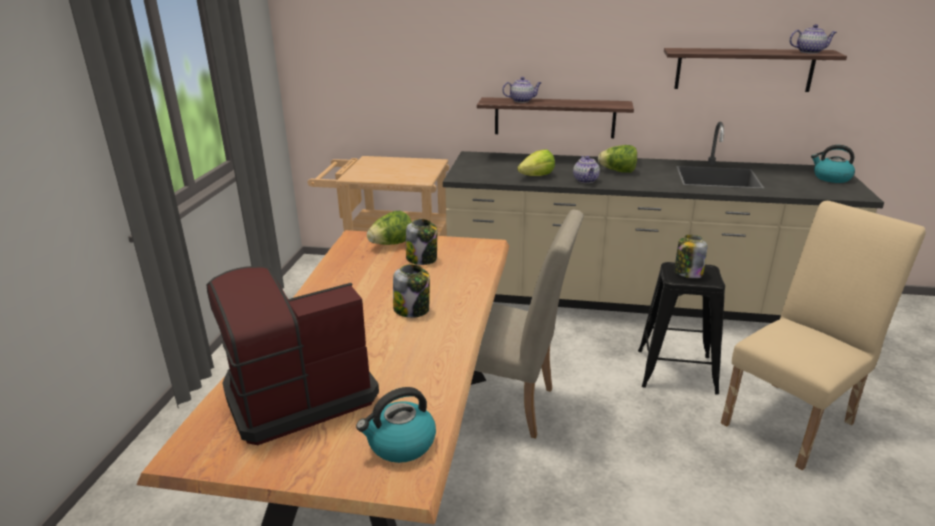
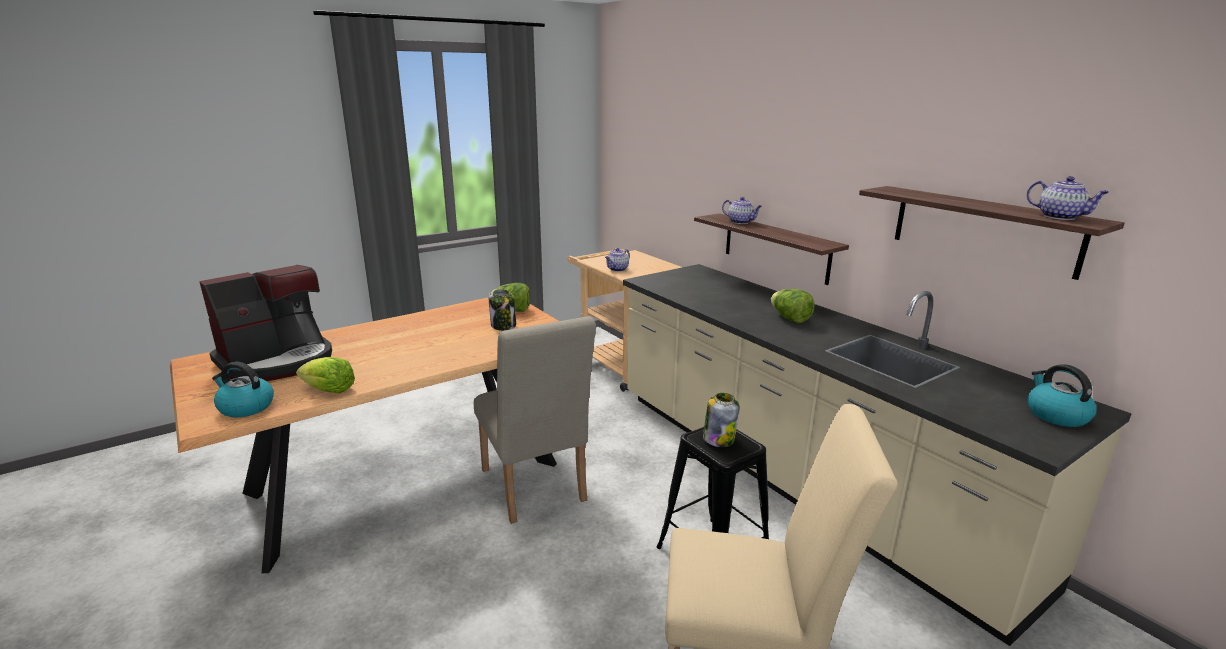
camera: 45 degrees right, 5 degrees down
(297, 394) = (278, 361): coffee machine -> coffee machine turned 120 degrees clockwise
(412, 310) = (422, 350): jar -> none
(537, 176) = (704, 298): lettuce -> lettuce (329, 390)
(586, 180) = (735, 315): teapot -> teapot (617, 269)

